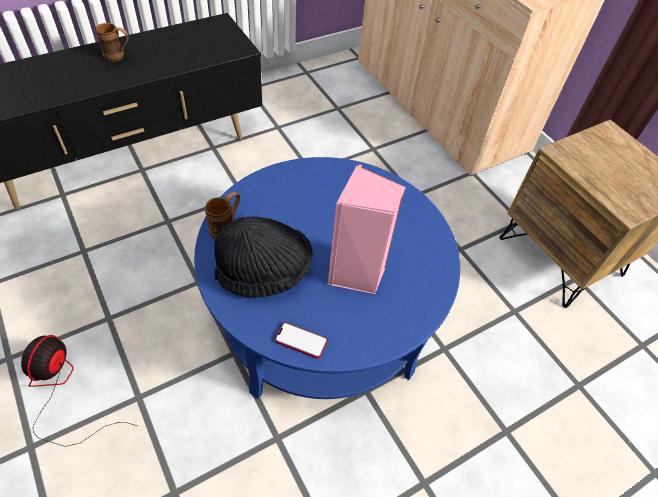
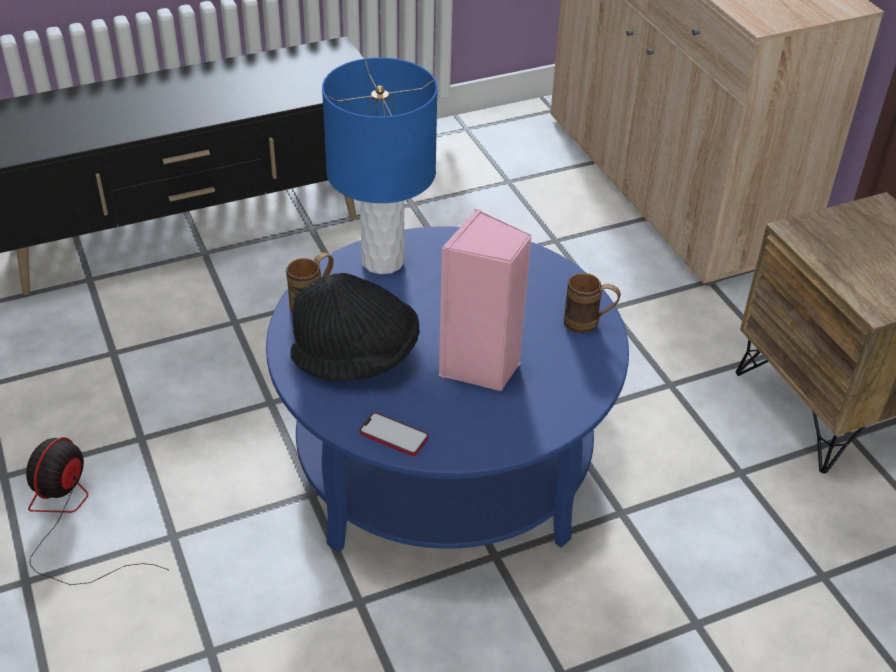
camera: 10 degrees right, 10 degrees down
(118, 57) = (190, 90): brown mug -> brown mug (588, 325)
(274, 188) = (383, 261): none -> blue table lamp

